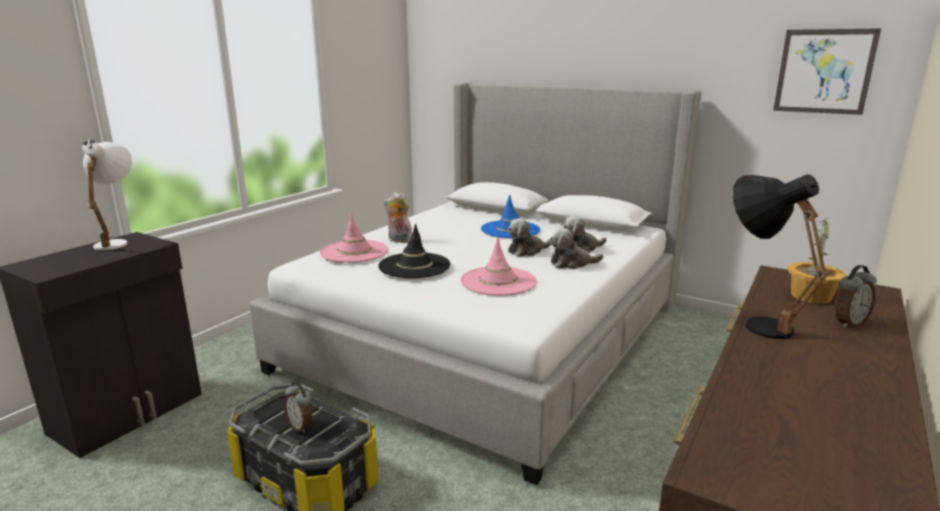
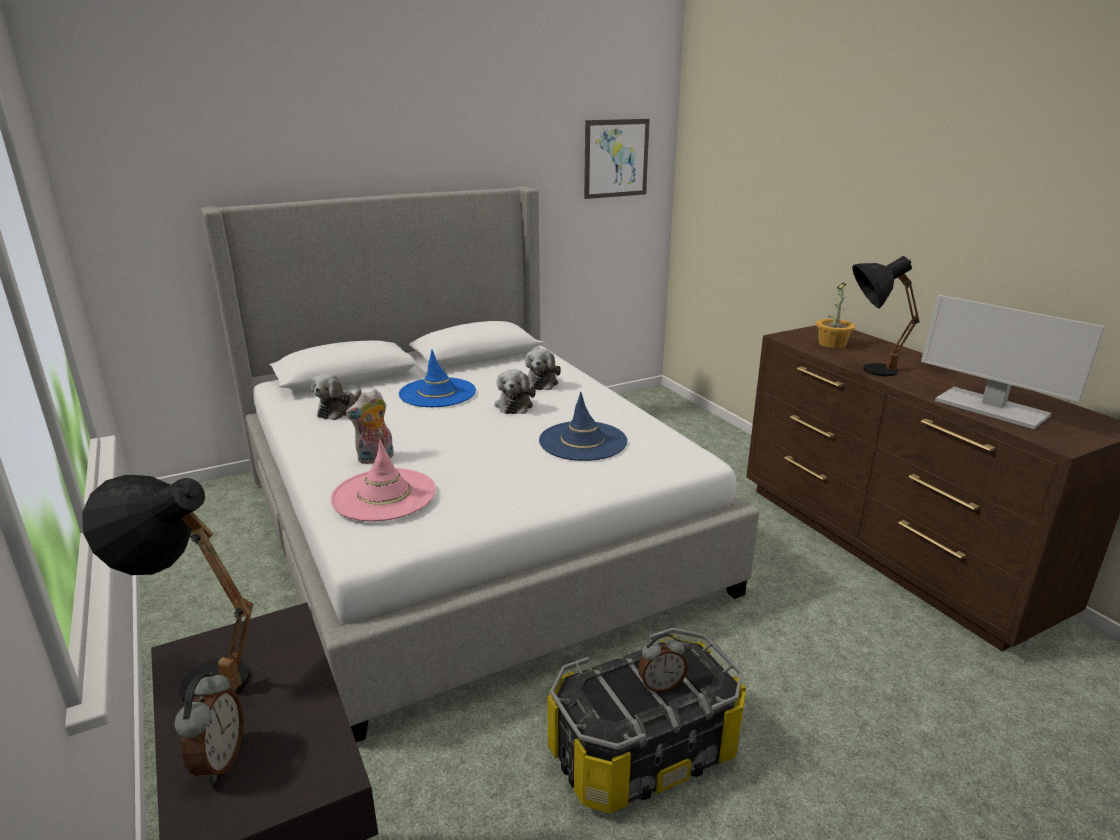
camera: 60 degrees left, 5 degrees up
(117, 242) = (199, 674): white table lamp -> black table lamp
(414, 266) = (489, 470): black hat -> none
(498, 281) = (583, 441): pink hat -> blue hat
(572, 263) = (574, 398): plush toy -> plush toy (338, 410)
(762, 407) = (990, 408): none -> monitor
(848, 323) = (881, 351): alarm clock -> alarm clock (218, 760)

